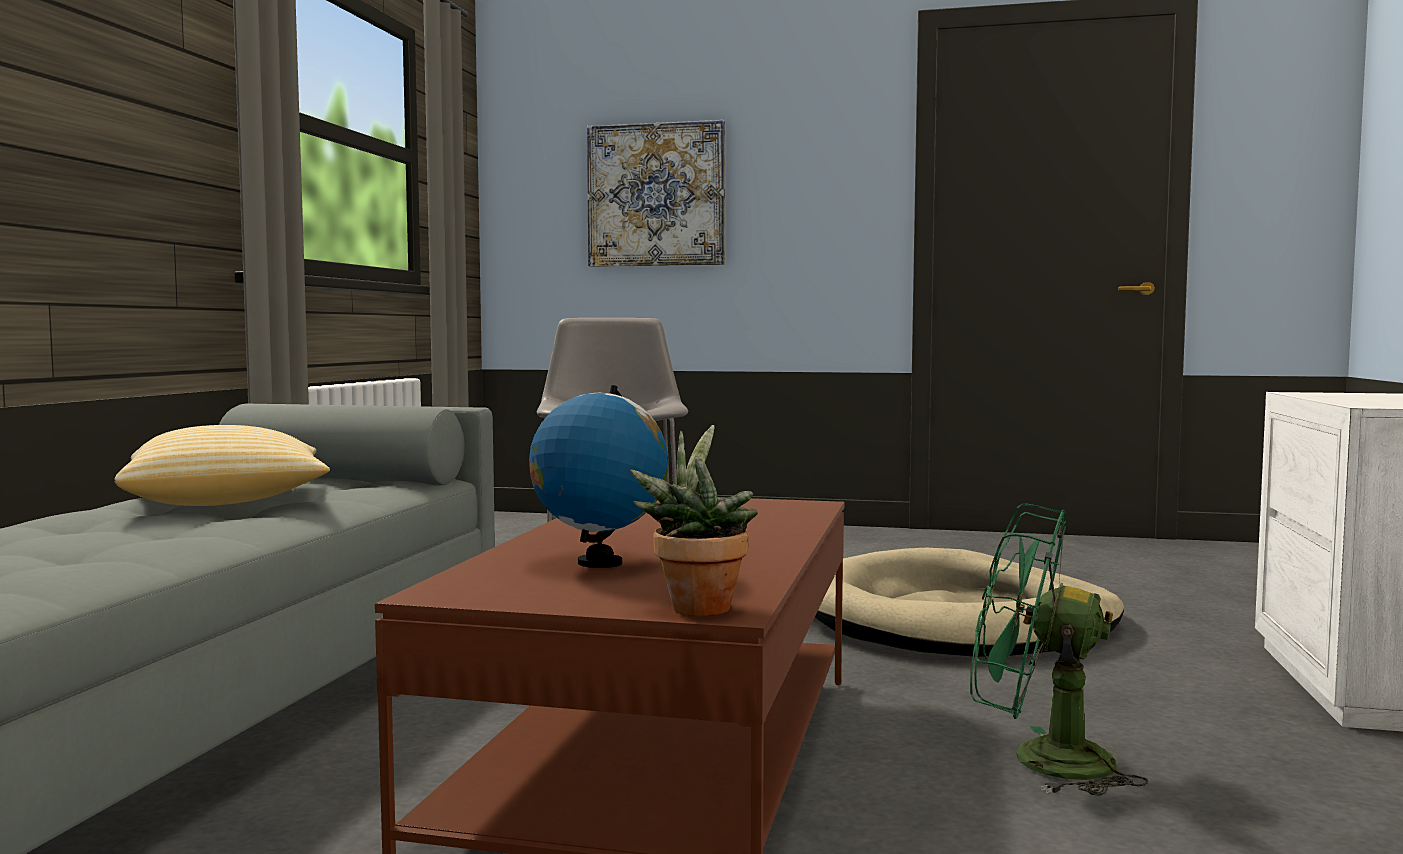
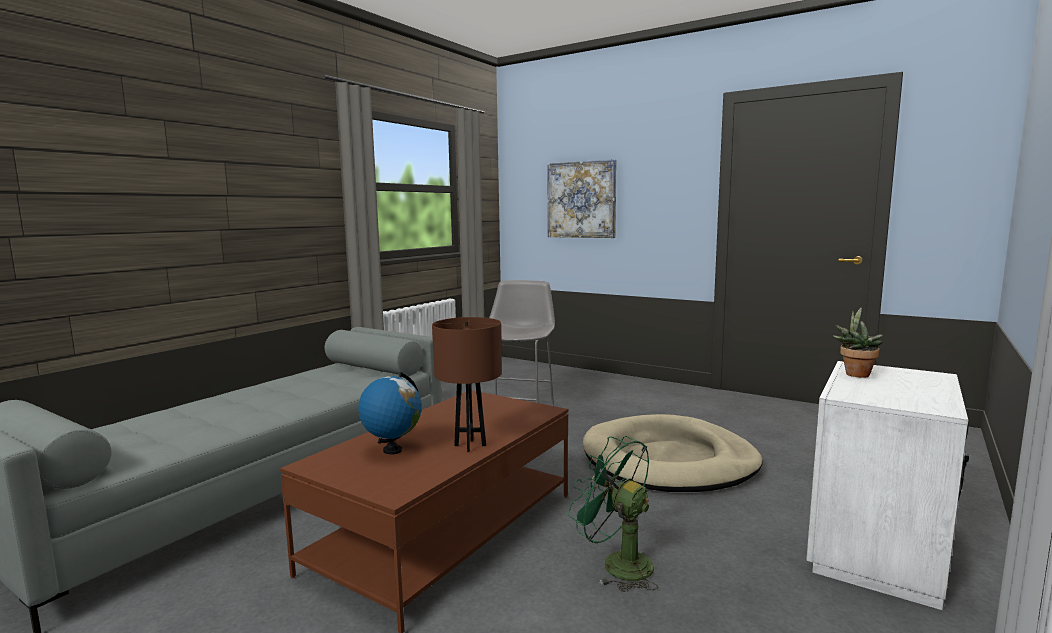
camera: 20 degrees right, 5 degrees up
(227, 502) = (307, 385): pillow -> none
(697, 606) = (388, 490): potted plant -> potted plant (855, 373)
(750, 547) = (470, 445): none -> brown table lamp

